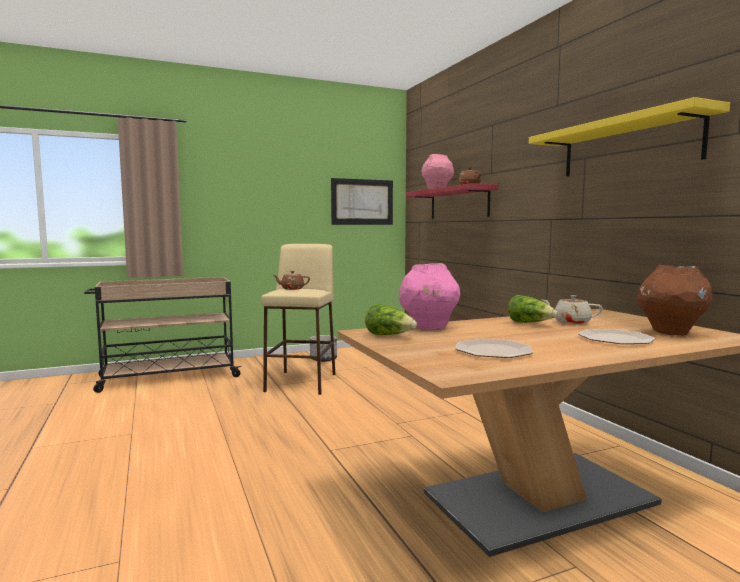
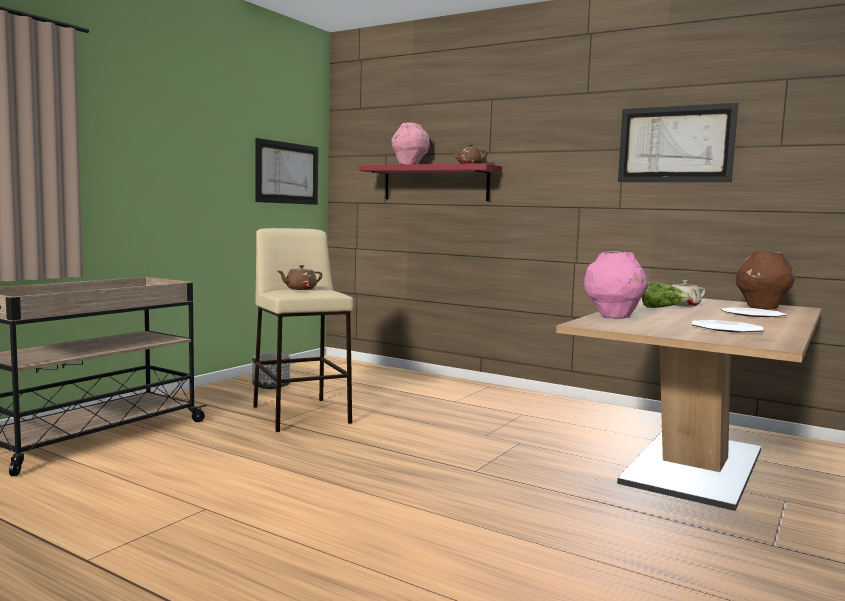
camera: 35 degrees left, 0 degrees up
(389, 336) = (617, 325): lettuce -> none
(628, 146) = (675, 144): yellow shelf -> picture

